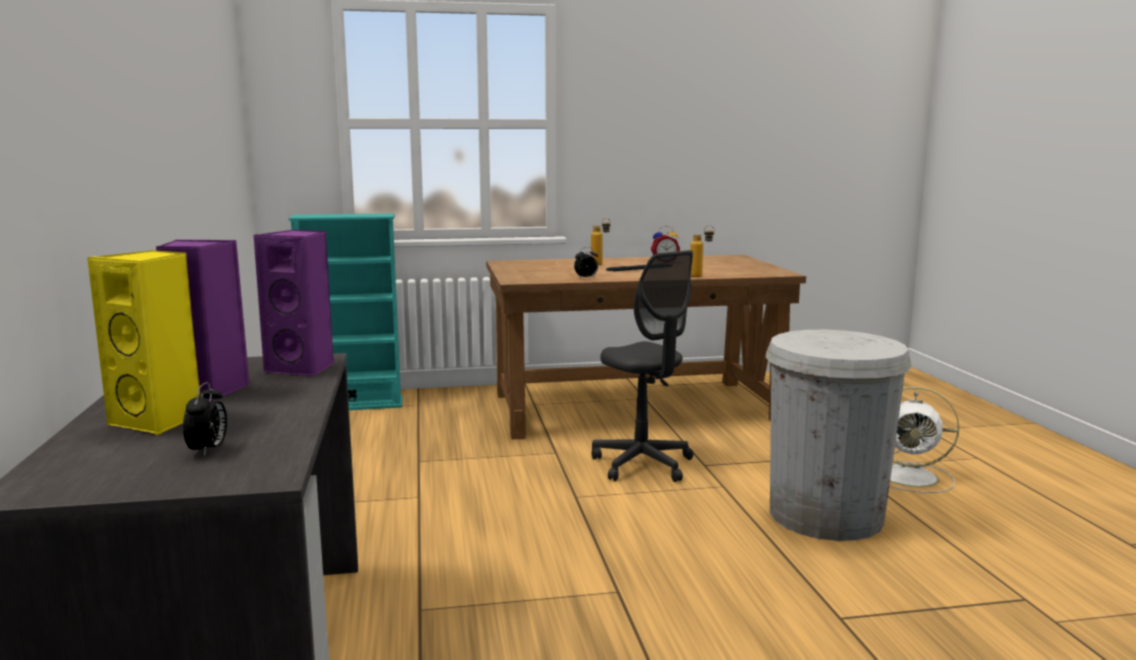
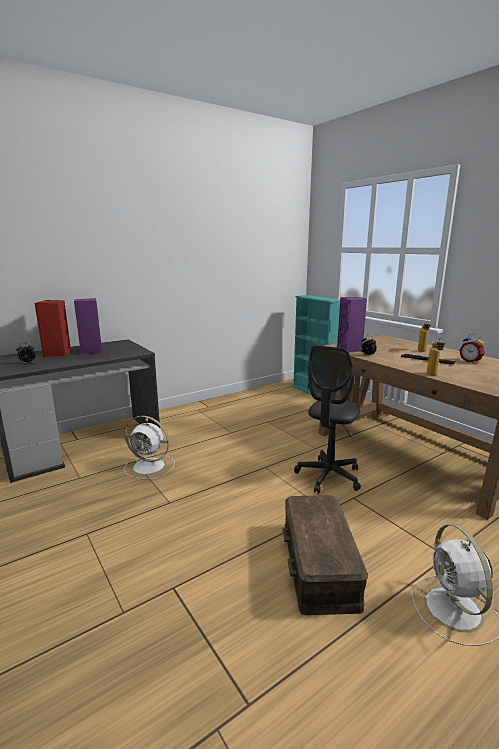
camera: 65 degrees right, 5 degrees up
(159, 421) = (57, 354): yellow speaker -> red speaker
(304, 368) = (127, 353): purple speaker -> purple speaker (350, 350)
(465, 594) = (150, 467): none -> white fan
(825, 515) = (320, 564): white trash can -> brown storage box

